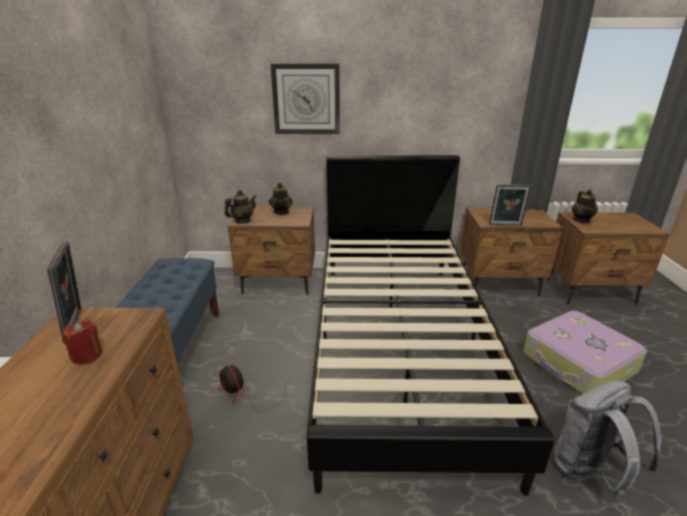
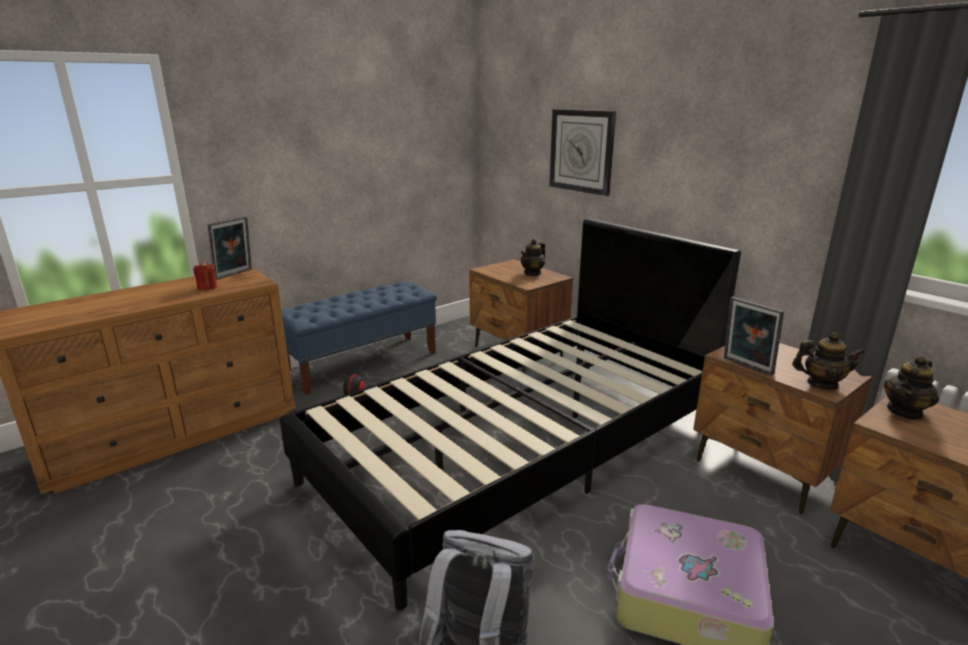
camera: 50 degrees right, 5 degrees down
(242, 221) = (487, 269): teapot -> teapot (821, 384)

